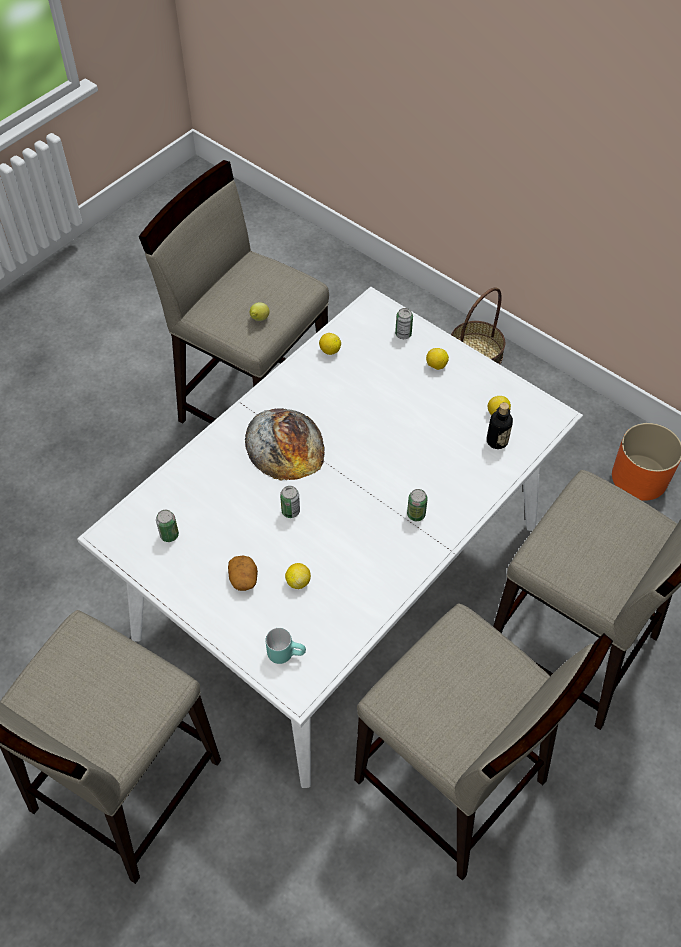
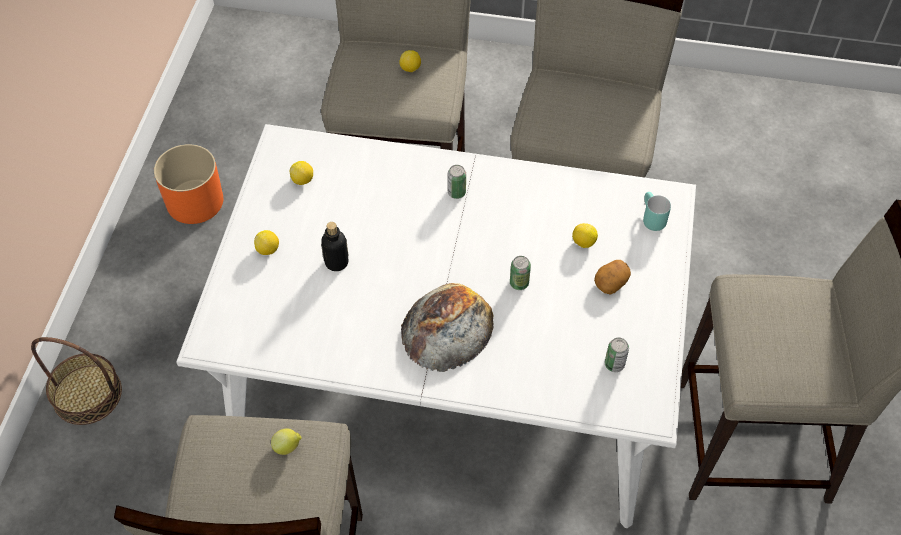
camera: 120 degrees left, 0 degrees up
(329, 350) = (300, 350): lemon -> lemon (410, 69)
(403, 334) = (238, 295): can -> none
(497, 441) = (336, 169): bottle -> bottle (336, 262)

